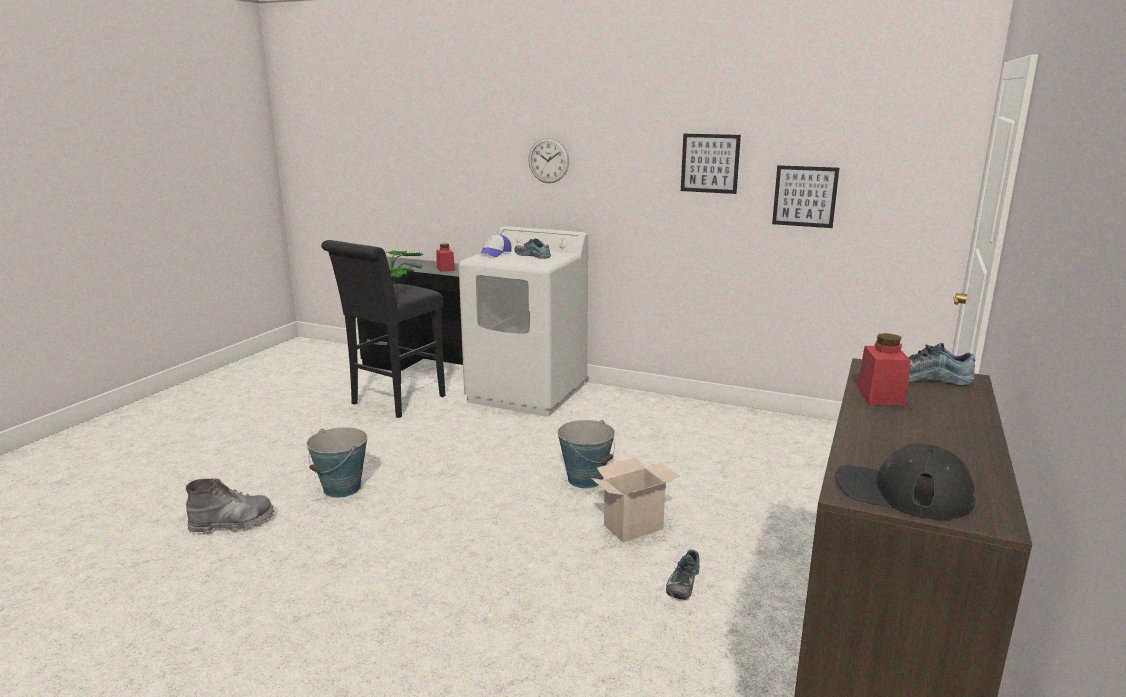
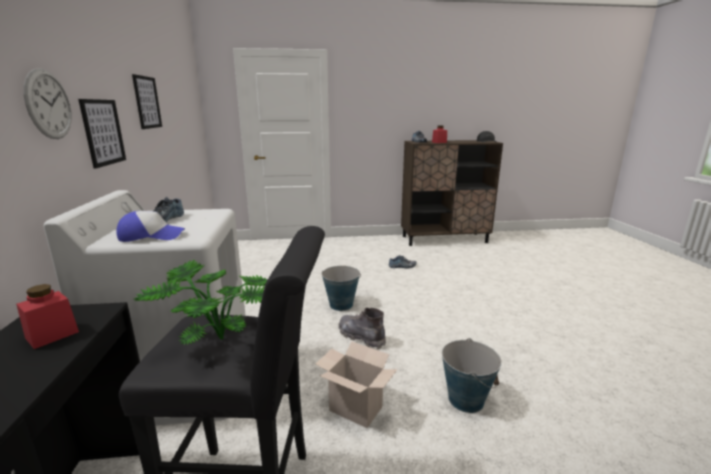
camera: 120 degrees left, 0 degrees up
(232, 524) = (580, 429): grey boot -> grey boot (361, 337)
(634, 526) = (374, 282): cardboard box -> cardboard box (353, 409)
(805, 196) = (177, 124): picture -> picture (103, 132)

